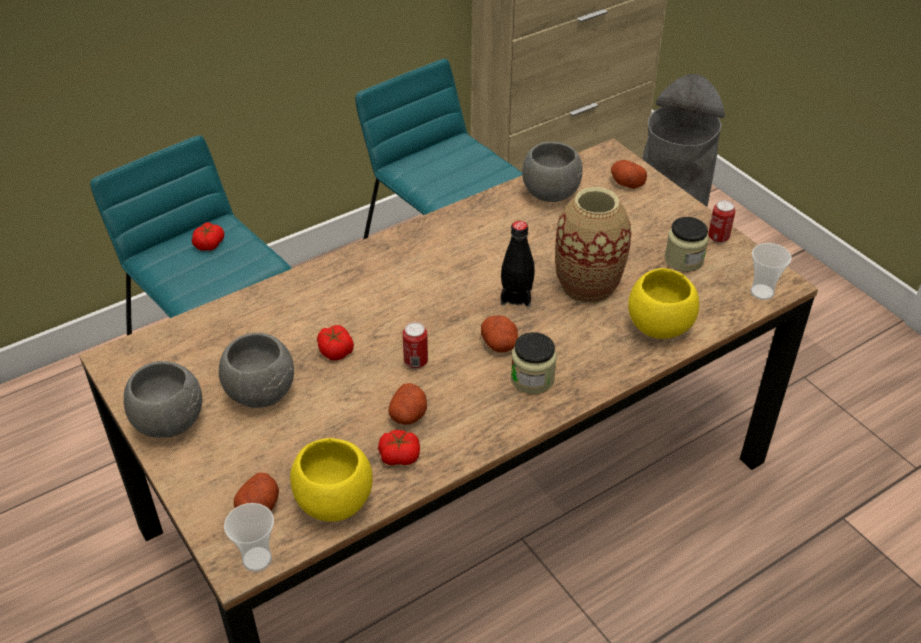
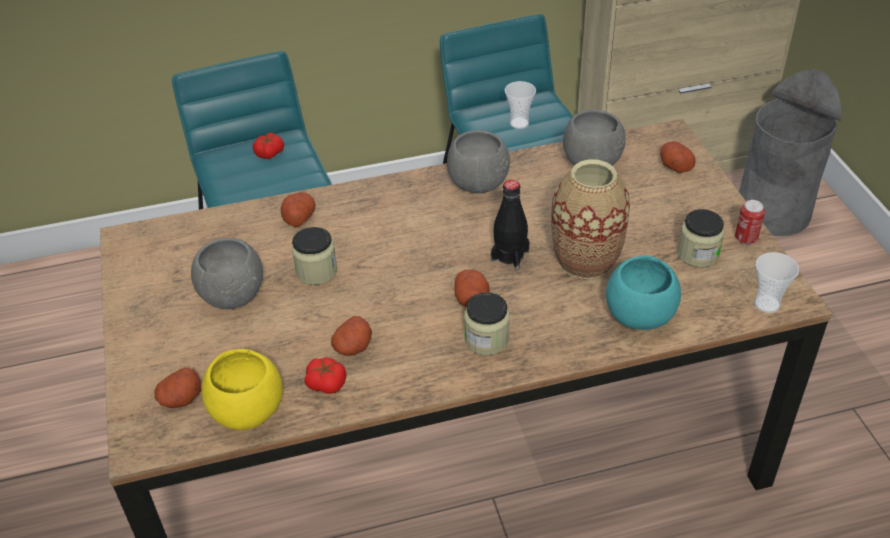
camera: 20 degrees right, 0 degrees up
(169, 421) = (143, 303): grey bowl -> grey bowl (478, 183)
(257, 559) = (156, 446): cup -> cup (519, 123)
(290, 301) = (299, 217): none -> potato
(335, 350) = (316, 271): tomato -> jar
(416, 362) = (384, 298): can -> none
(658, 327) = (638, 316): yellow bowl -> turquoise bowl

